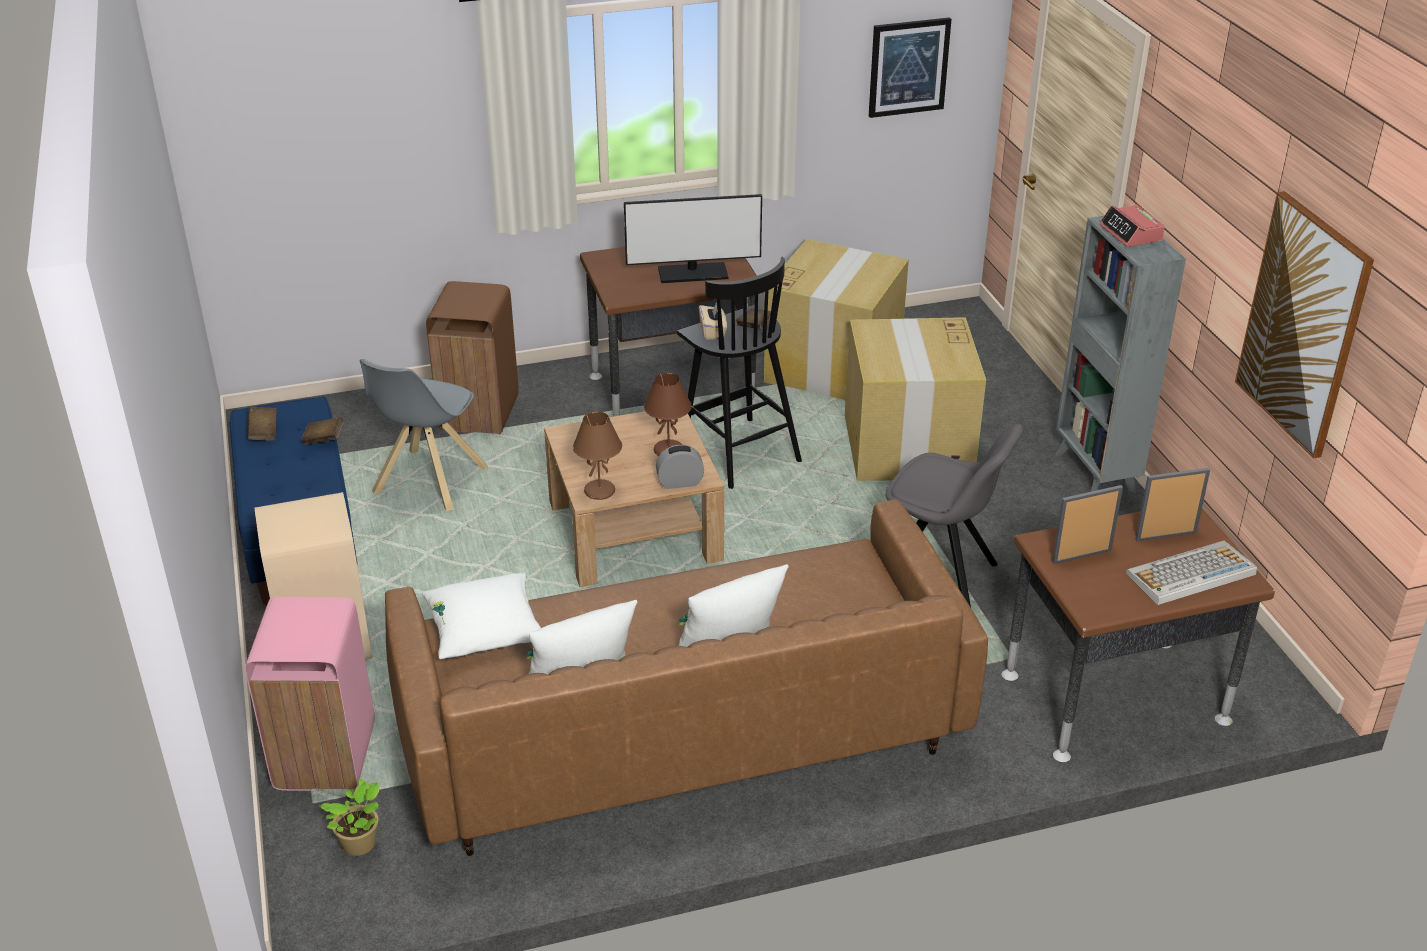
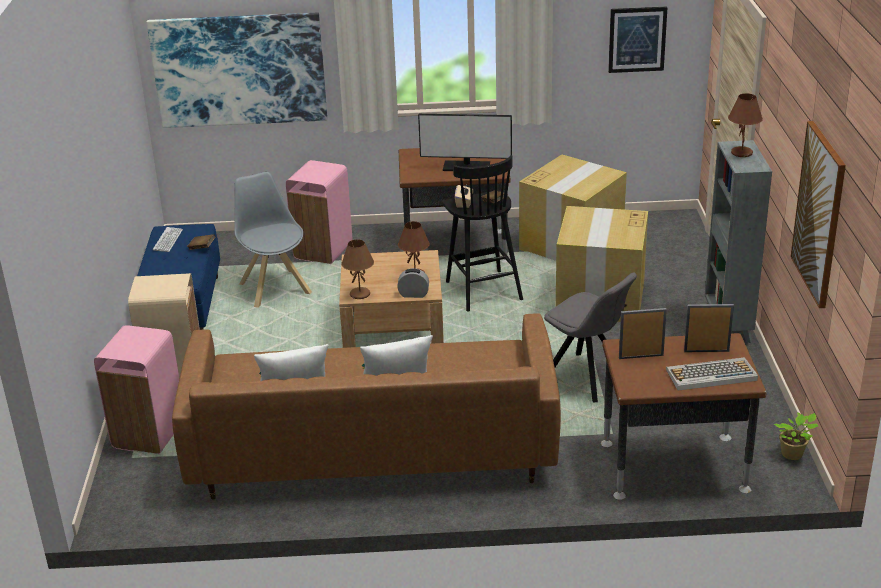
camera: 15 degrees right, 5 degrees down
(264, 432) = (168, 240): brown book -> keyboard
(331, 153) = (239, 70): none -> picture
(361, 845) = (151, 484): potted plant -> potted plant (793, 454)
(428, 482) = (274, 287): grey chair -> grey chair turned 120 degrees clockwise
(480, 413) = (324, 251): brown trash can -> pink trash can
(485, 631) = (251, 363): white pillow -> none
(1131, 233) = (742, 153): alarm clock -> brown table lamp

